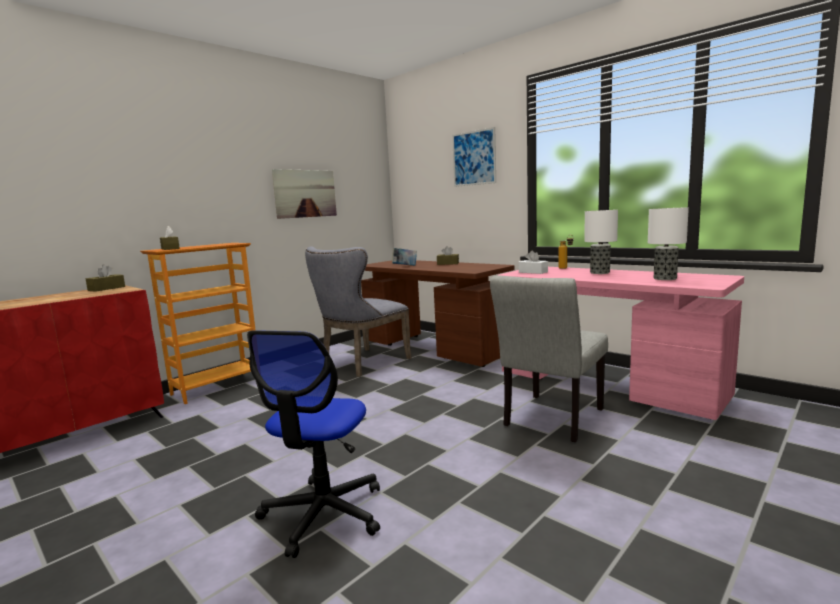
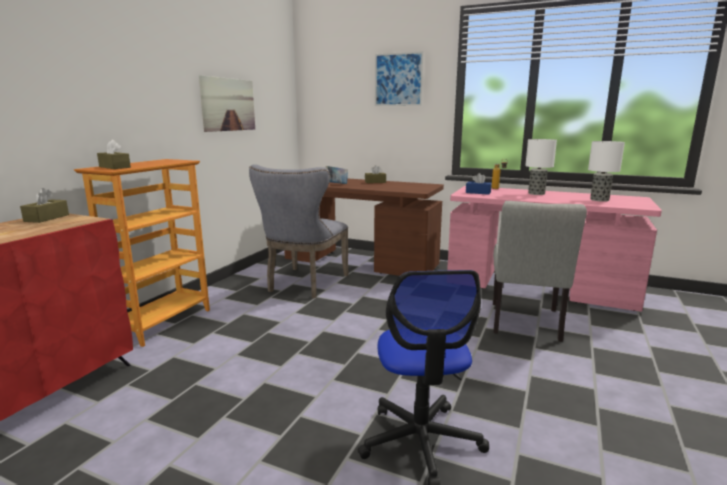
camera: 20 degrees left, 5 degrees up
(533, 272) = (478, 192): white tissue box -> blue tissue box

